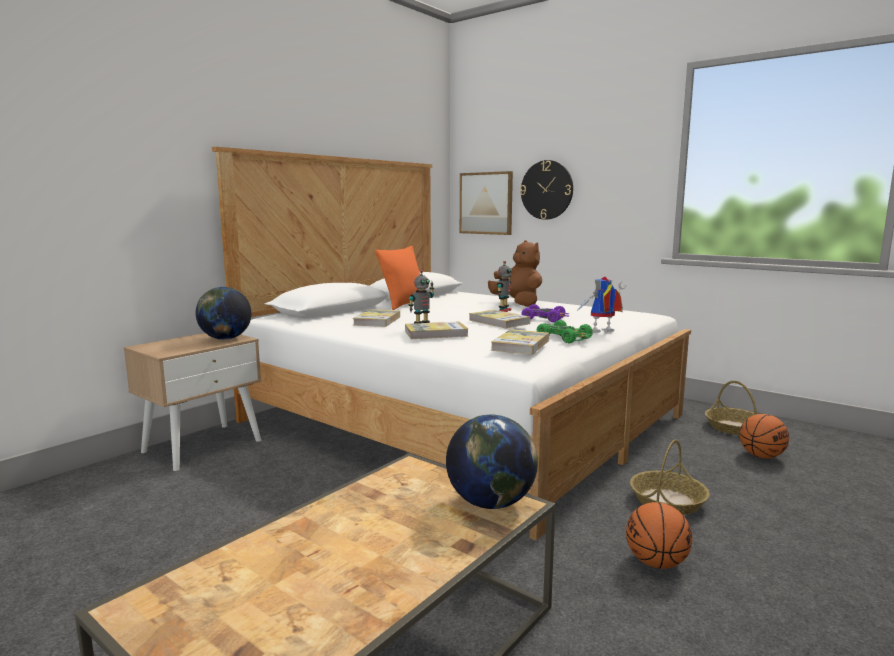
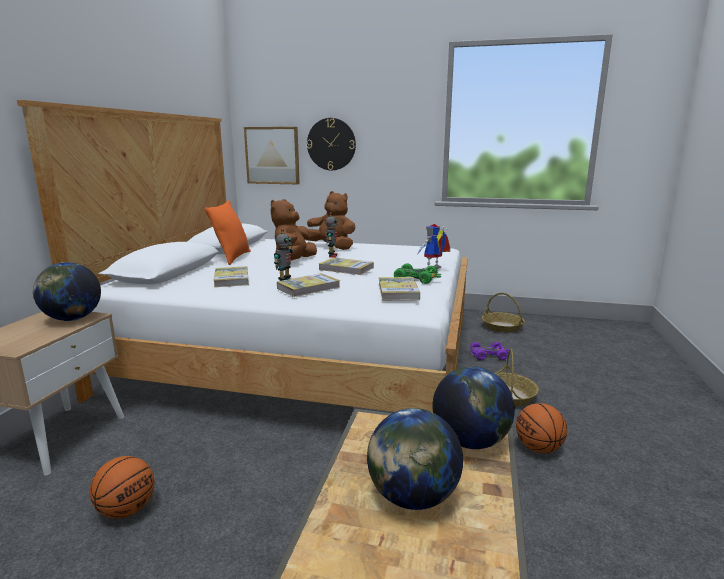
camera: 25 degrees left, 5 degrees up
(377, 531) = (412, 498): none -> globe
(459, 312) = (294, 261): none -> brown plush toy
(544, 319) = (373, 261): purple toy car -> purple toy car (488, 355)
(761, 456) = (534, 346): basketball -> basketball (126, 510)

